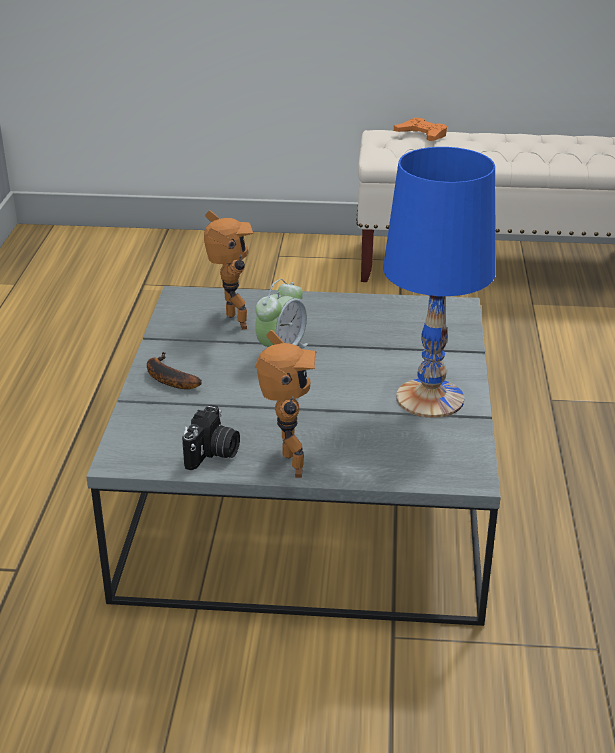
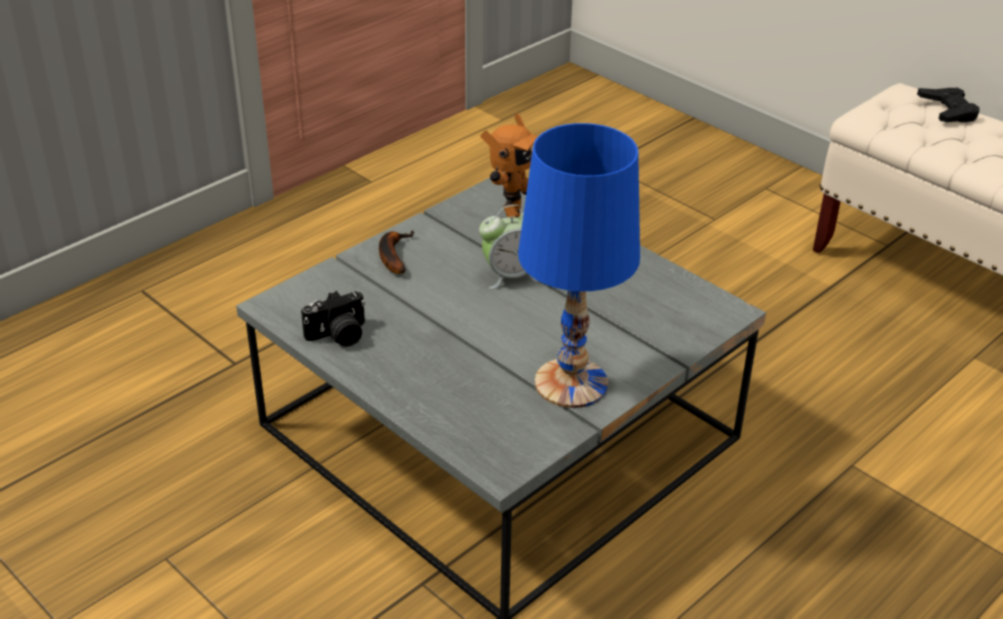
camera: 40 degrees right, 5 degrees up
(287, 467) = (375, 377): toy robot -> none
(421, 135) = (948, 110): orange game controller -> black game controller

